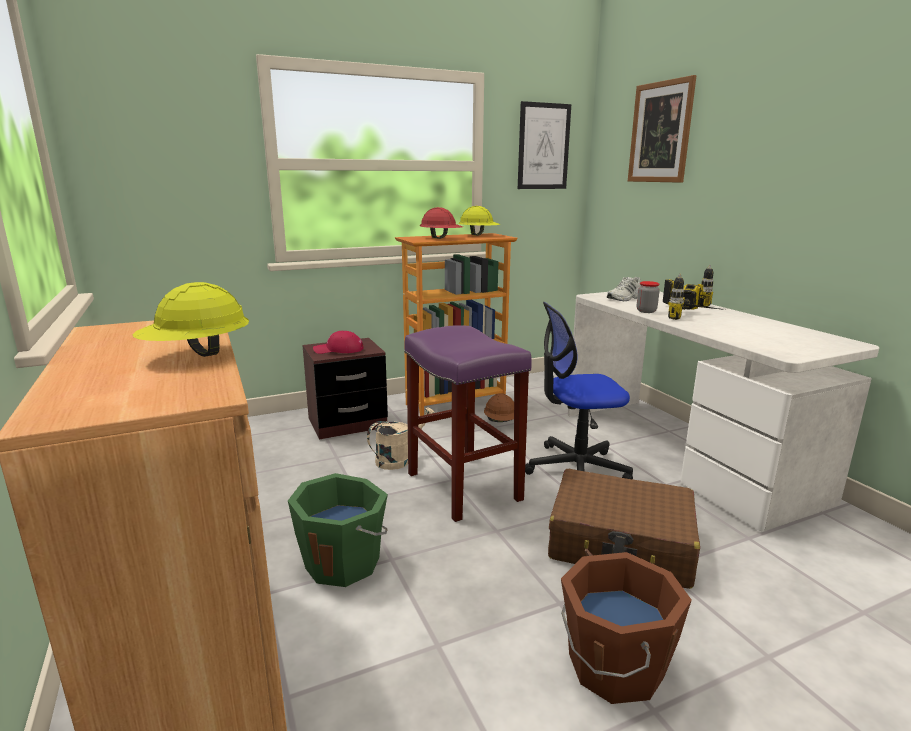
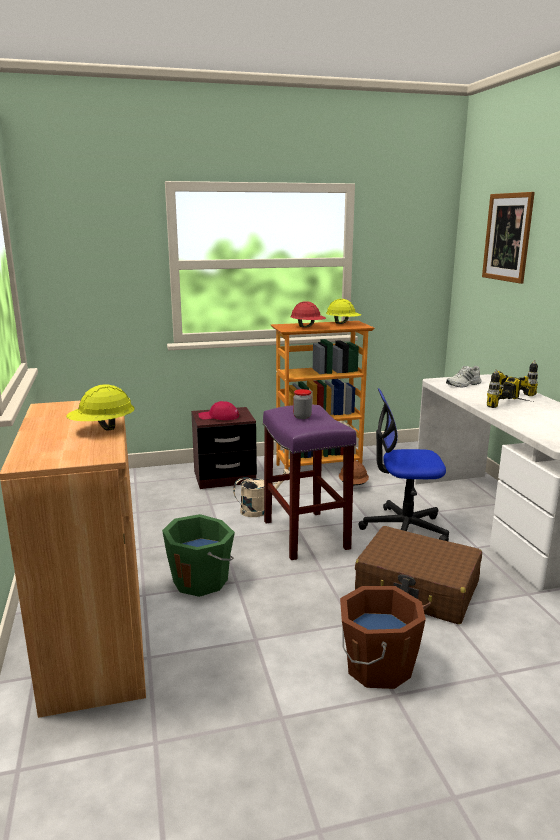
camera: 10 degrees right, 0 degrees up
(543, 146) = (410, 243): picture -> none
(646, 311) = (473, 398): jar -> jar (302, 417)

